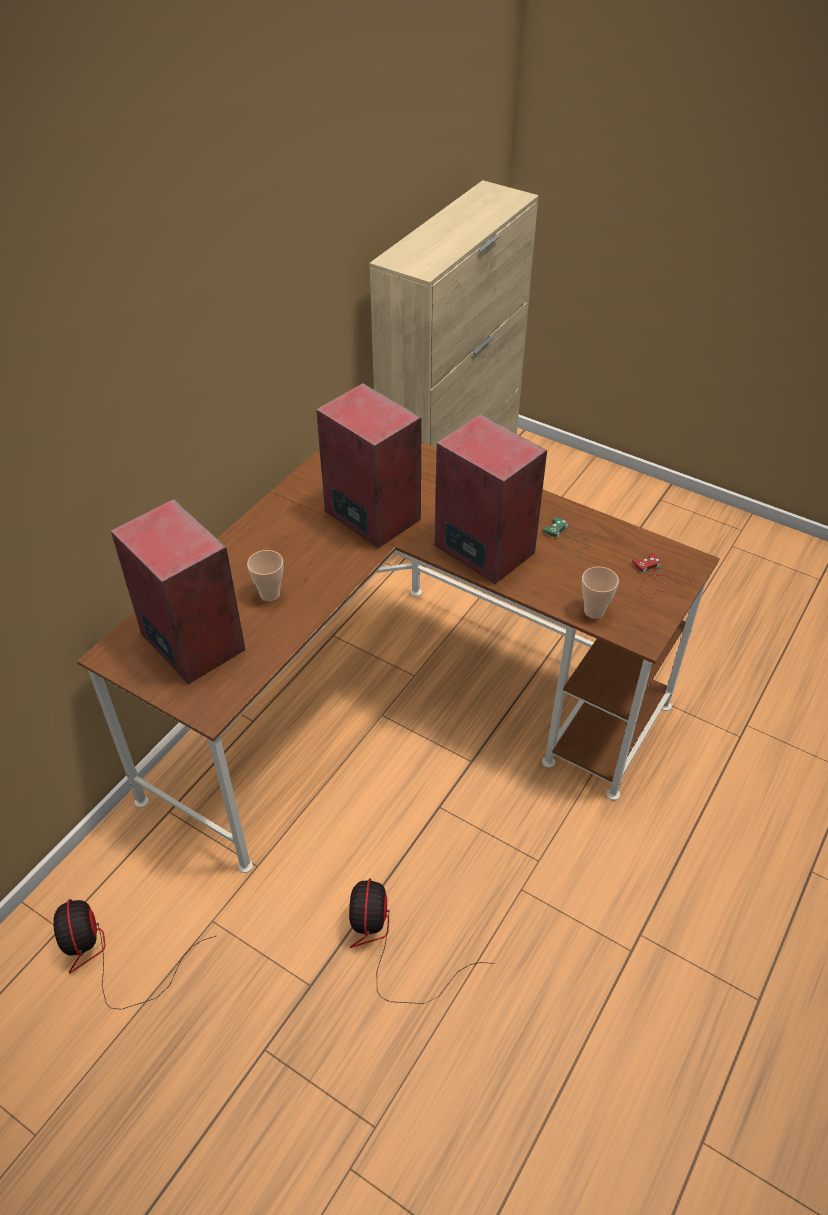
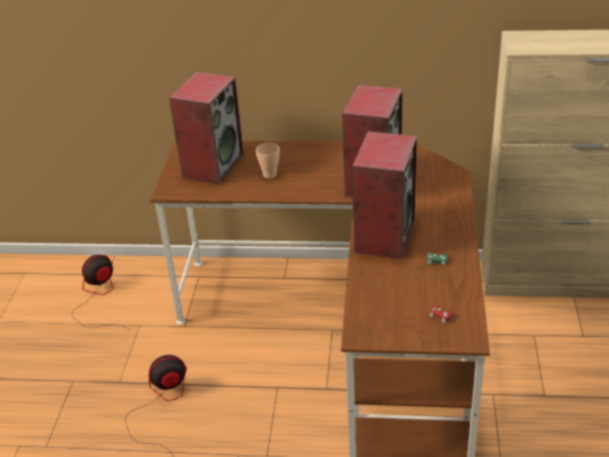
camera: 65 degrees right, 10 degrees down
(594, 611) = (366, 304): cup -> none

